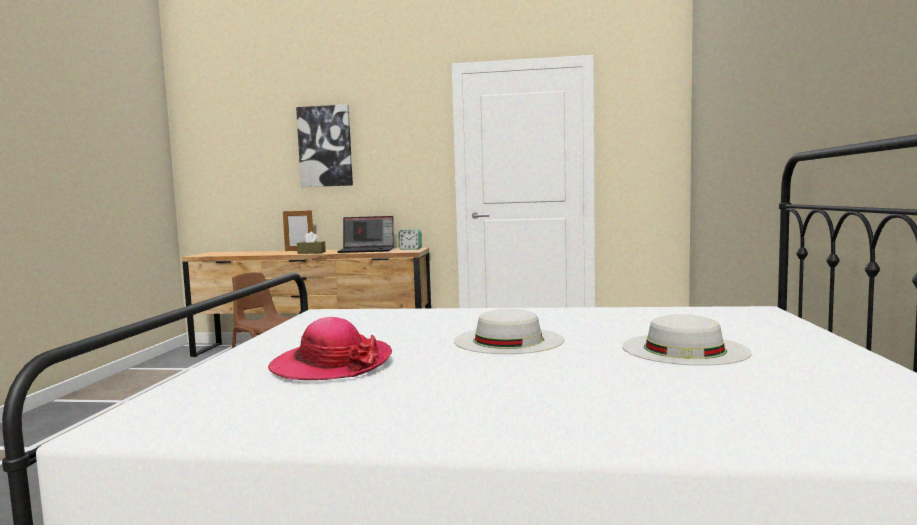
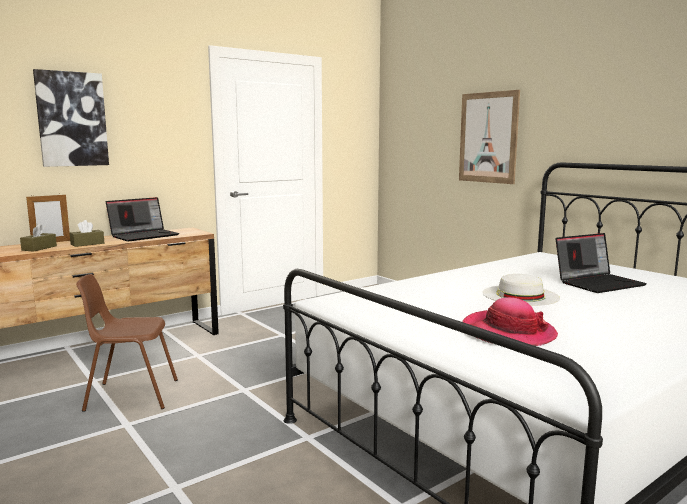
camera: 45 degrees left, 5 degrees up
(278, 253) = (39, 248): none -> brown tissue box
(410, 249) = (185, 230): alarm clock -> none
(684, 349) = (598, 283): white hat -> laptop
(753, 127) = (488, 137): none -> picture

